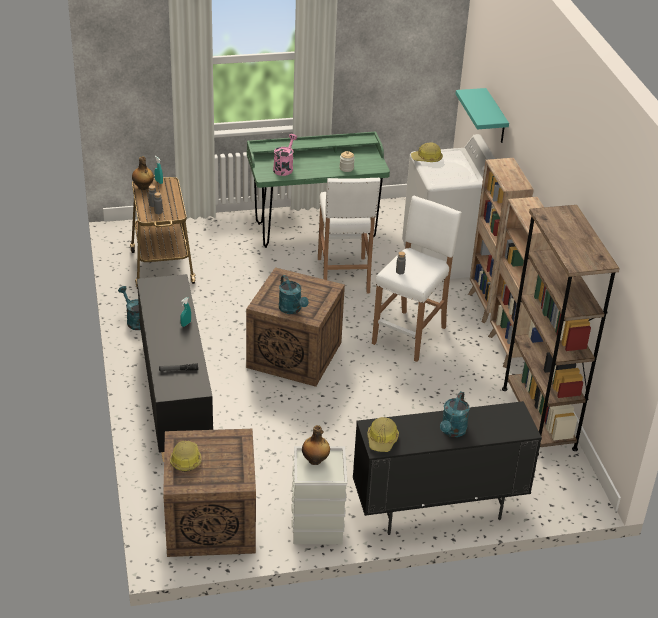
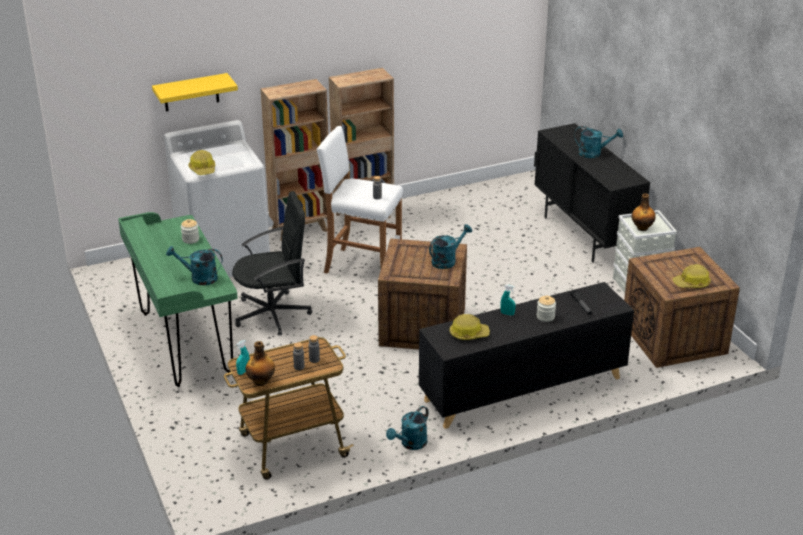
camera: 100 degrees left, 5 degrees down
(170, 344) = (545, 317): none -> jar
(284, 168) = (199, 278): pink watering can -> turquoise watering can
(343, 276) = (273, 313): white stool -> black office chair
(382, 440) = (625, 178): hard hat -> hard hat (468, 334)
(495, 117) = (191, 92): turquoise shelf -> yellow shelf
(538, 418) = (450, 200): brown bookcase -> none

